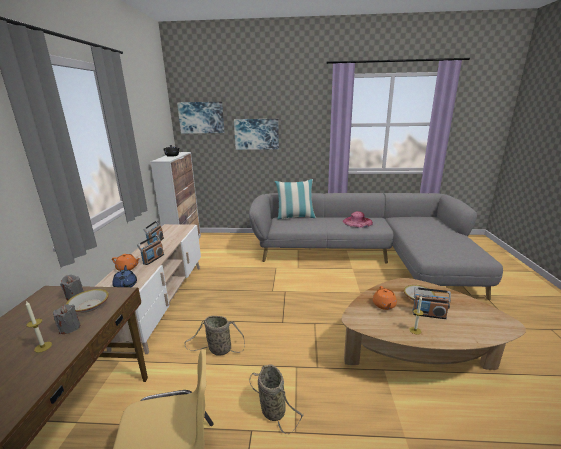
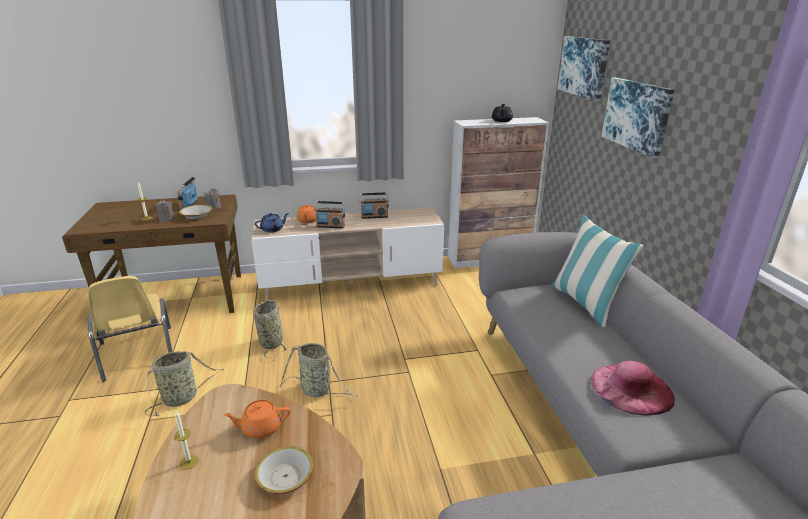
camera: 75 degrees right, 5 degrees up
(290, 327) = (318, 390): none -> basket
(428, 314) = (230, 486): radio -> radio (189, 205)

